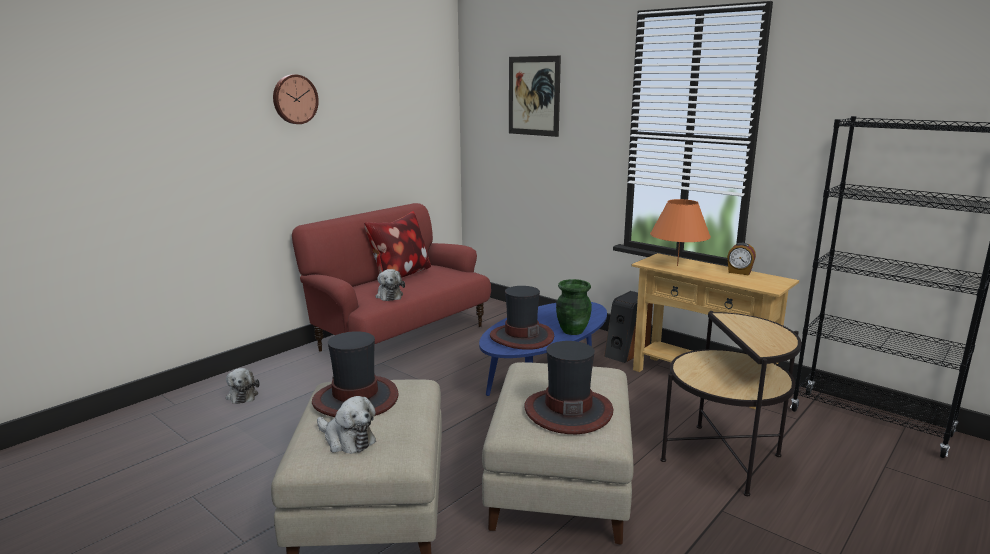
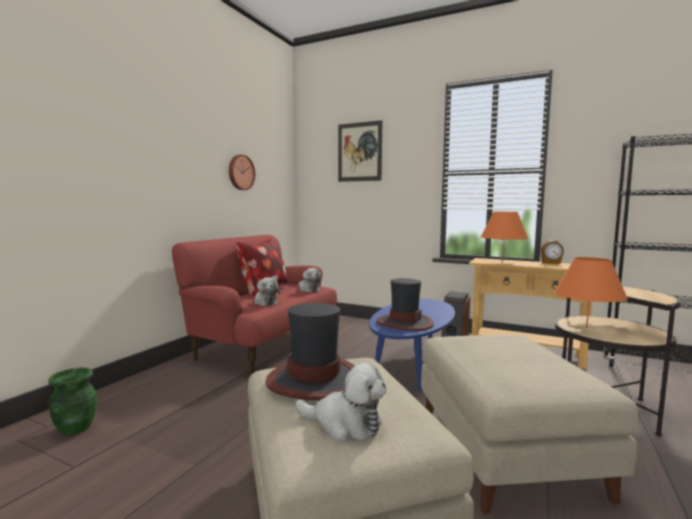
camera: 15 degrees left, 10 degrees down
(242, 395) = (128, 407): plush toy -> plush toy (308, 289)
(294, 99) = (177, 131): wall clock -> wall clock (240, 172)
(568, 411) = (536, 368): hat -> none
(572, 331) = (439, 316): green vase -> green vase (75, 428)
(700, 369) = (586, 328): none -> orange table lamp

